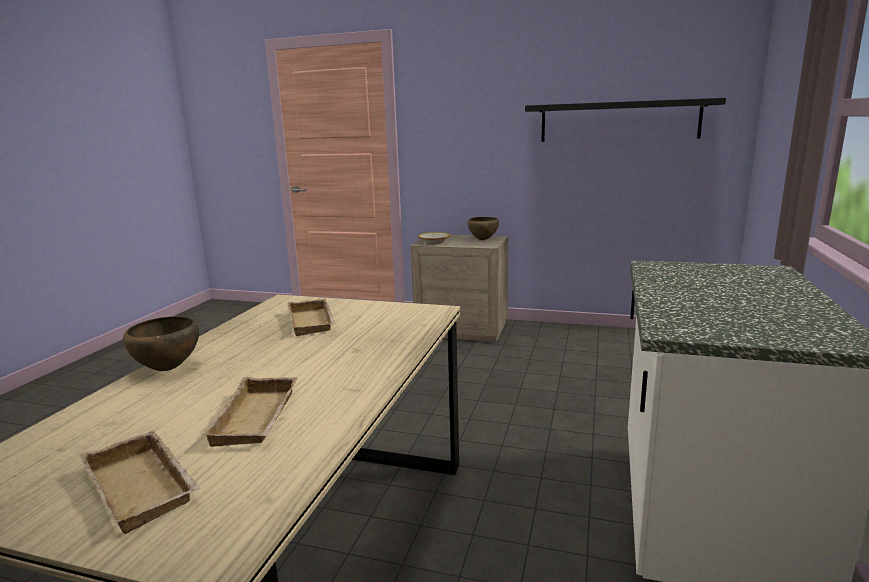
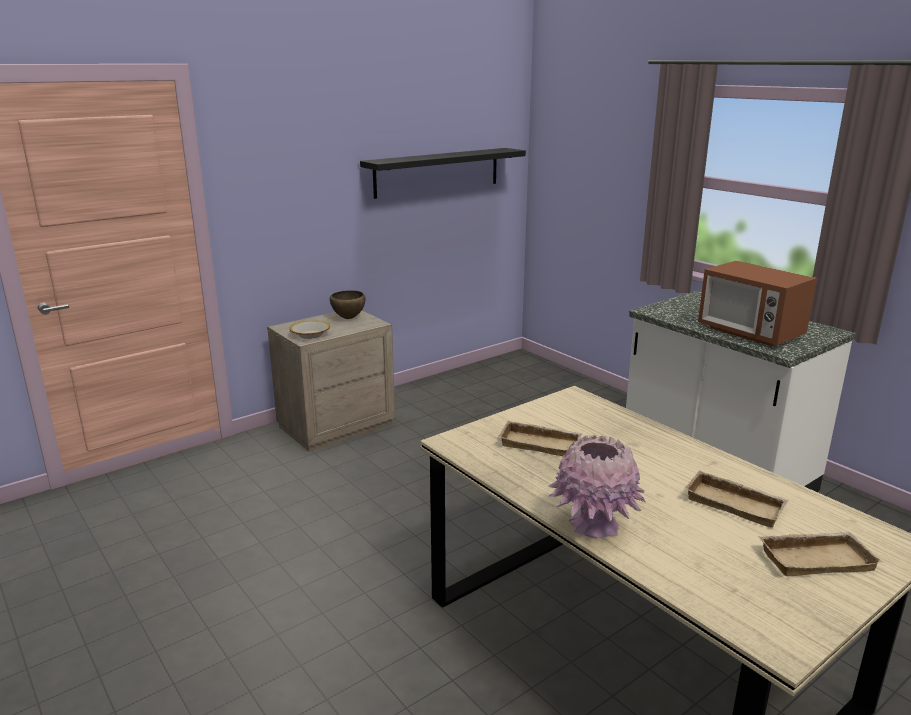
camera: 55 degrees left, 5 degrees up
(167, 369) = (594, 526): brown bowl -> pink vase
(697, 306) = (750, 333): none -> microwave

